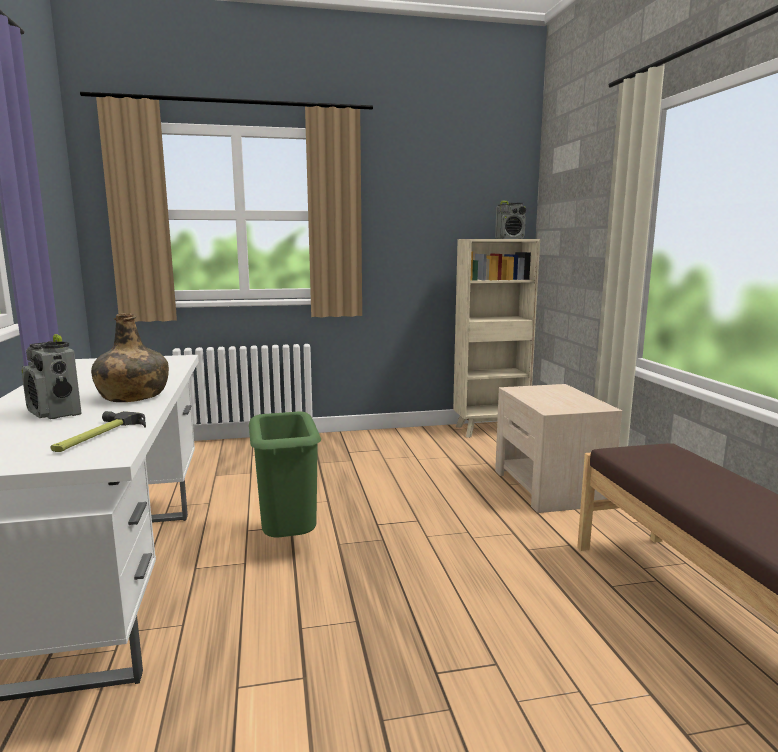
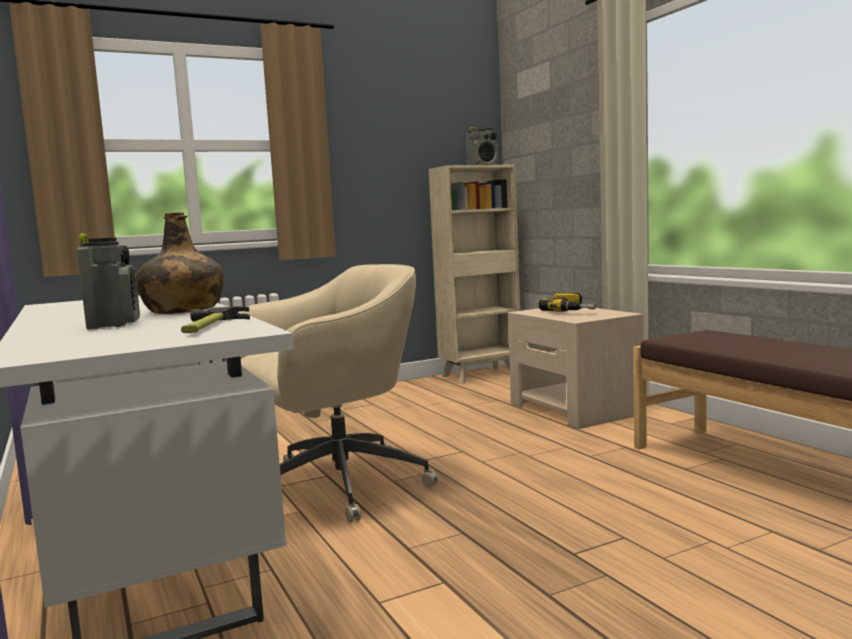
camera: 15 degrees left, 5 degrees down
(54, 413) = (114, 324): radio -> radio turned 135 degrees counterclockwise
(289, 541) = (335, 486): green trash can -> beige office chair
(557, 395) = (572, 311): none -> power drill

